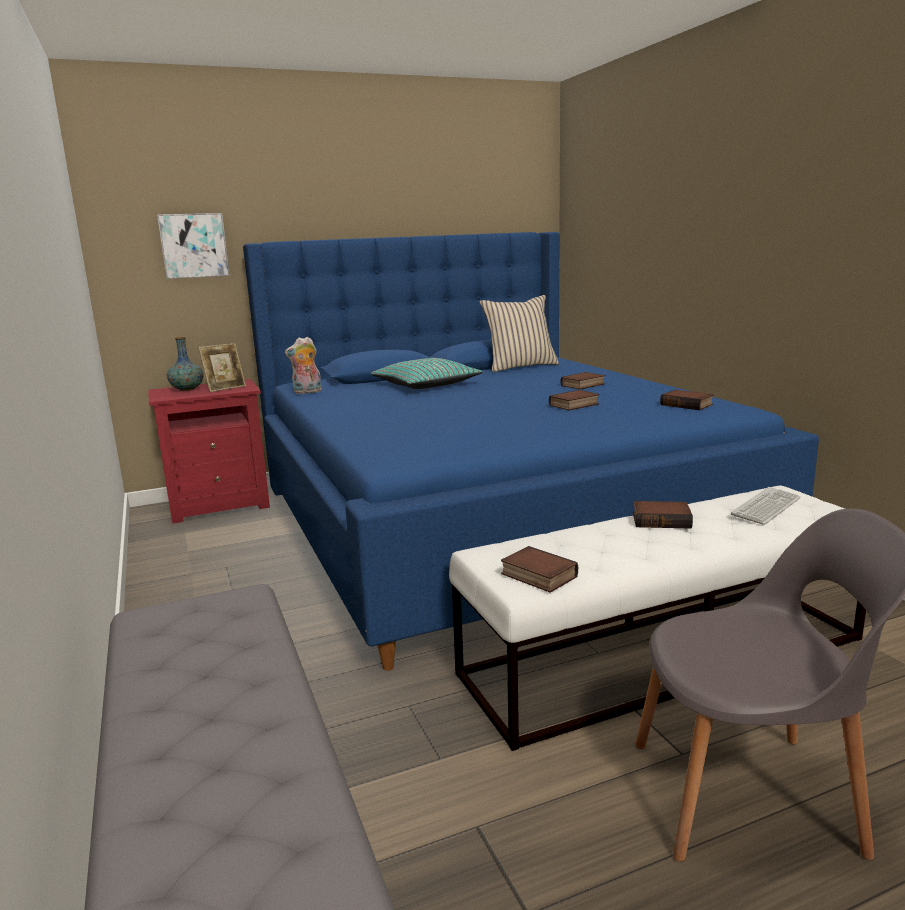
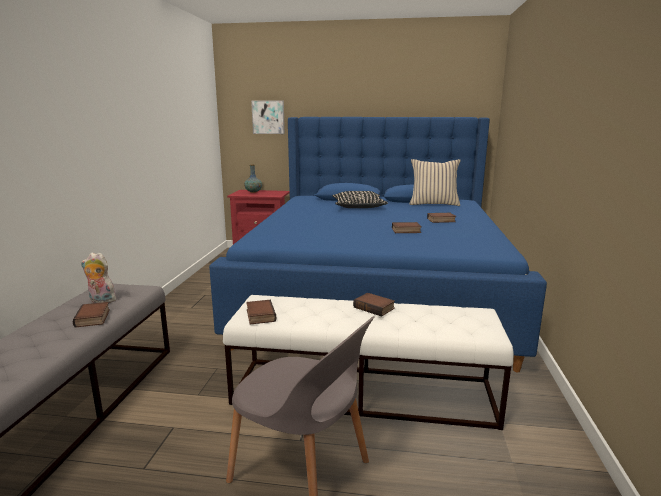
camera: 30 degrees right, 0 degrees up
(225, 388) = (269, 193): picture frame -> none
(307, 392) = (296, 201): plush toy -> plush toy (101, 301)
(426, 385) = (358, 206): turquoise pillow -> black pillow
(687, 404) = (473, 243): book -> book (94, 318)
(766, 507) = (451, 318): keyboard -> none

